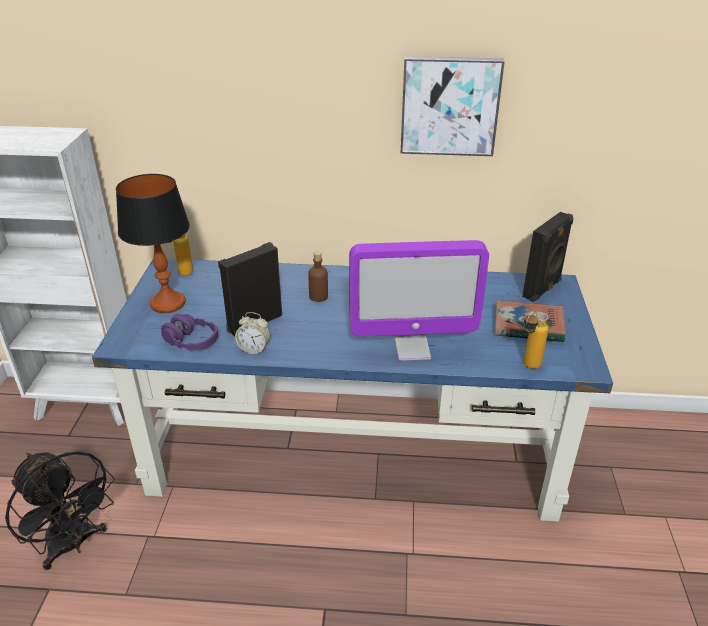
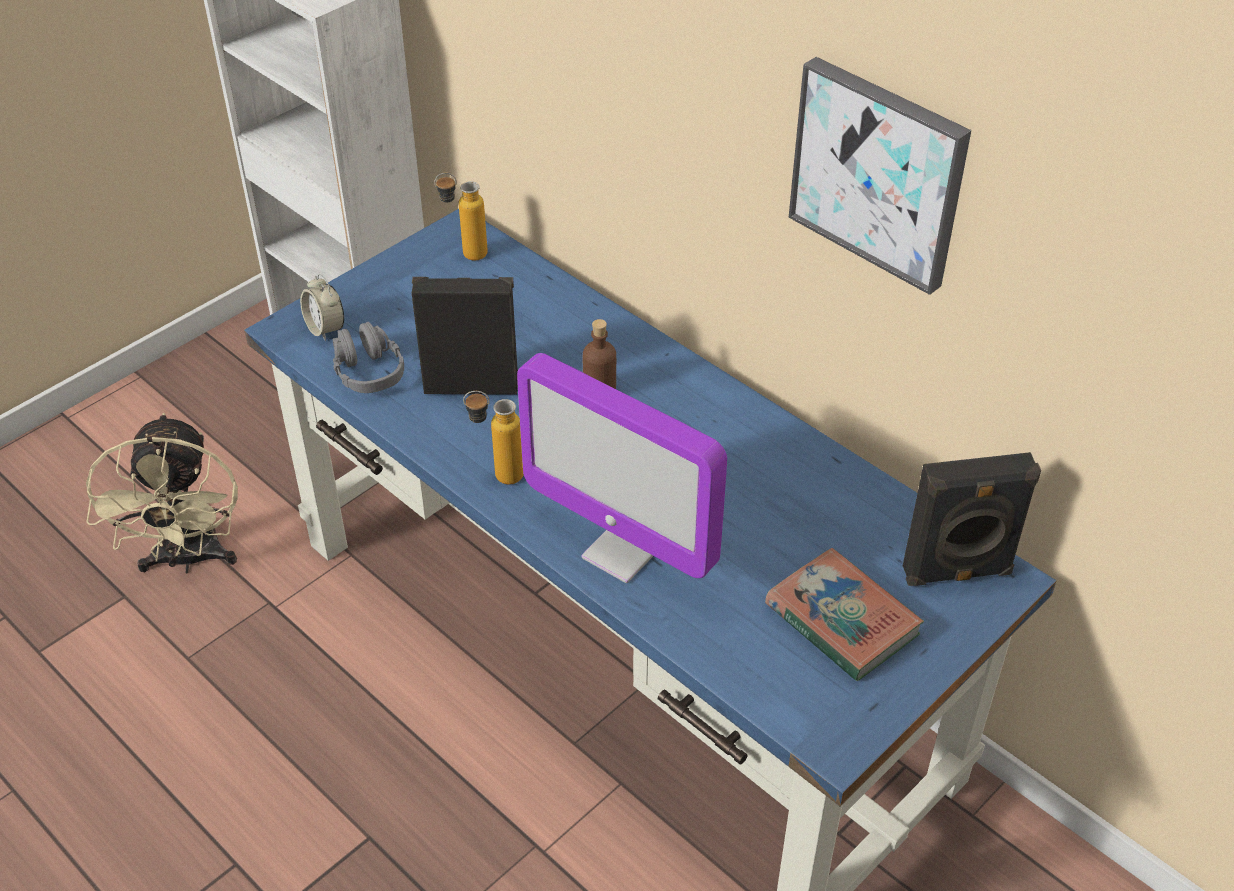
camera: 40 degrees right, 10 degrees up
(73, 545) = (188, 559): black fan -> beige fan
(167, 303) = (402, 295): table lamp -> none
(191, 341) = (368, 371): purple headphones -> grey headphones
(254, 349) = (426, 427): alarm clock -> alarm clock (325, 329)
(527, 367) = (746, 683): bottle -> bottle (497, 475)

